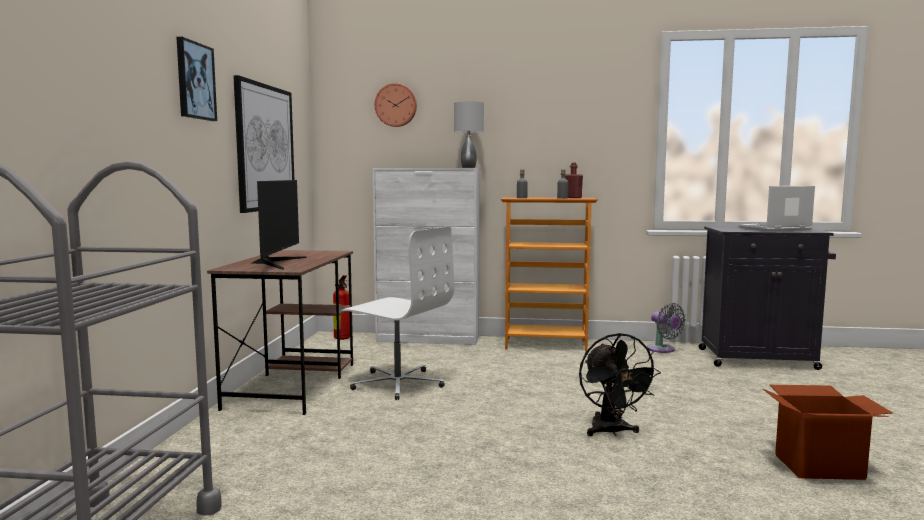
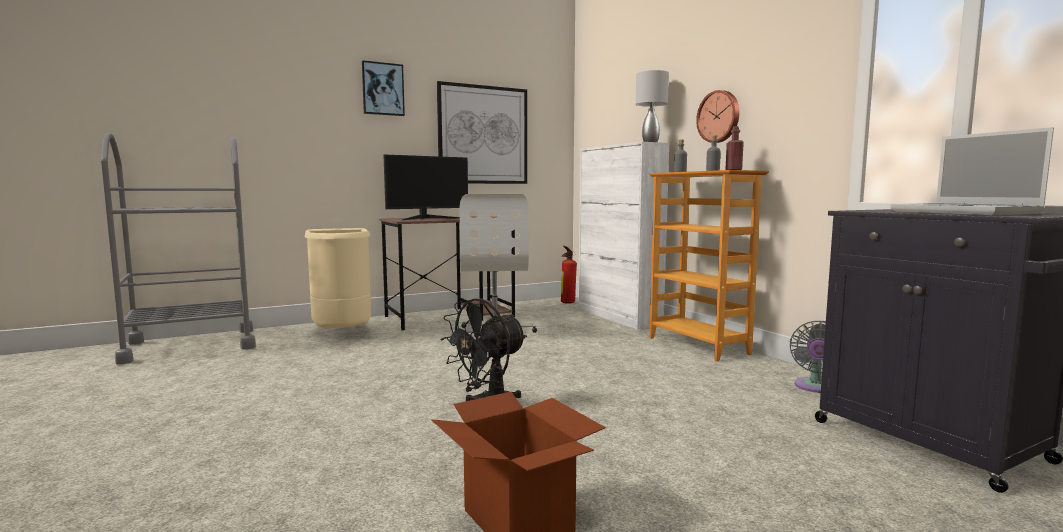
camera: 55 degrees right, 0 degrees up
(261, 445) = (343, 334): none -> beige trash can
(396, 105) = (619, 87): wall clock -> wall clock (719, 116)
(774, 229) = (966, 212): laptop -> laptop turned 150 degrees counterclockwise

